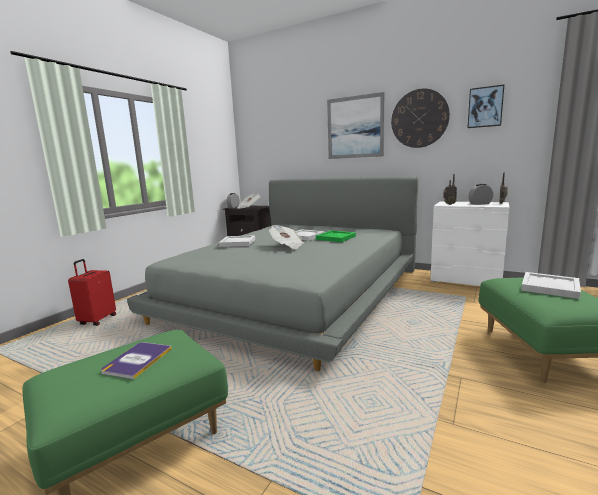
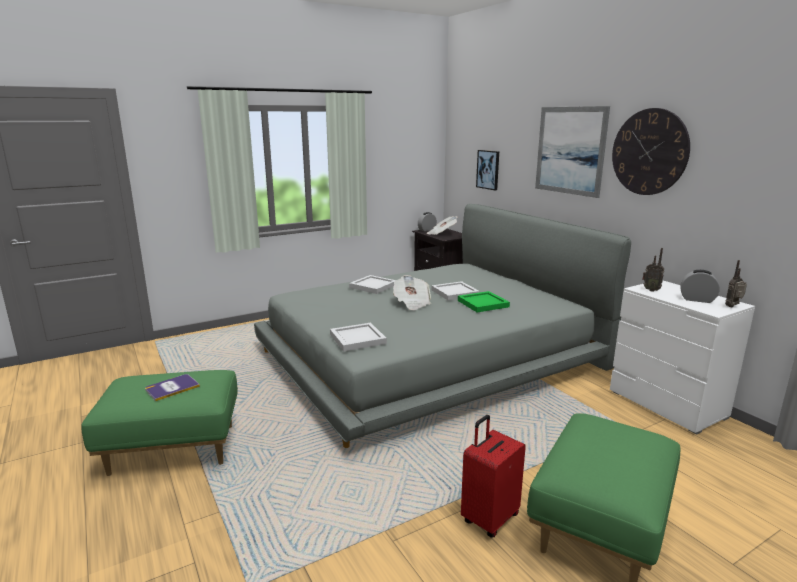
camera: 30 degrees right, 5 degrees up
(97, 320) = (236, 335): red suitcase -> red suitcase (489, 518)
(485, 107) = (741, 149): picture -> picture (488, 169)
(550, 287) = (622, 448): white tray -> white tray (358, 339)

